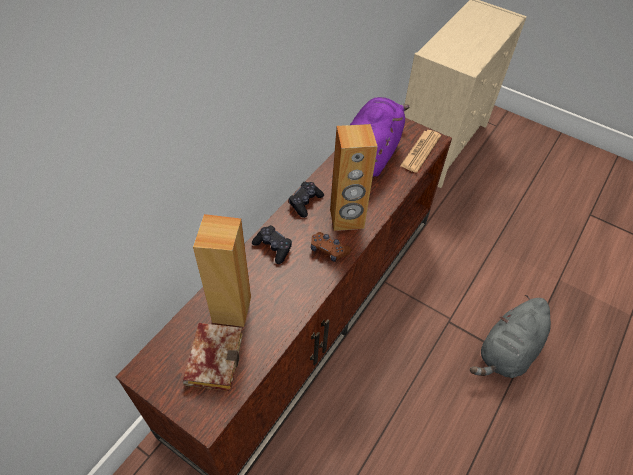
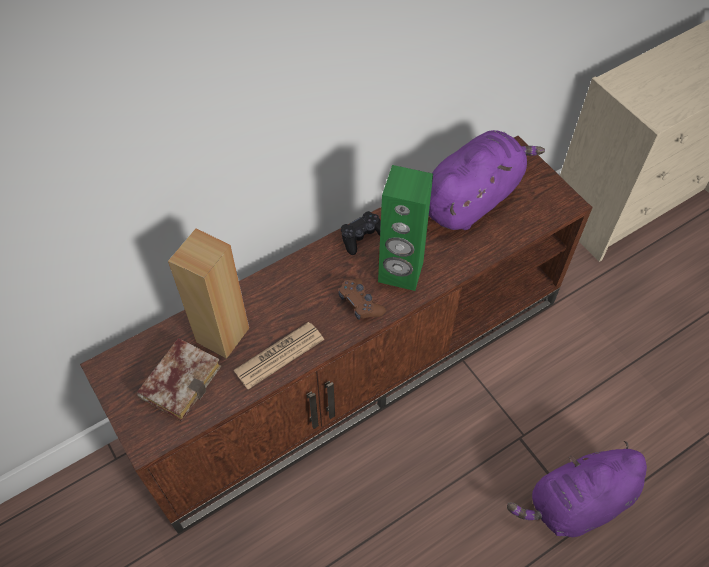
camera: 25 degrees right, 5 degrees up
(273, 247) = (299, 280): black game controller -> none
(346, 219) = (400, 273): brown speaker -> green speaker
(420, 151) = (539, 213): newspaper -> newspaper (279, 355)
(507, 352) = (576, 503): grey plush toy -> purple plush toy

